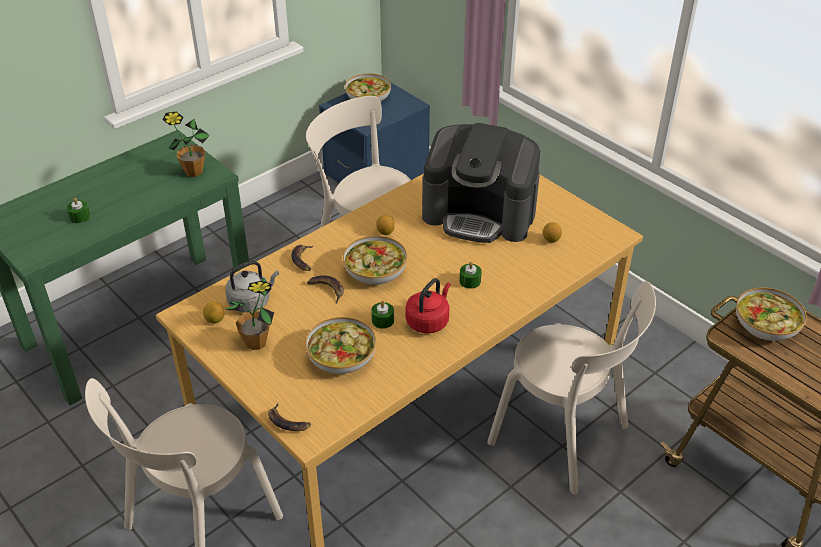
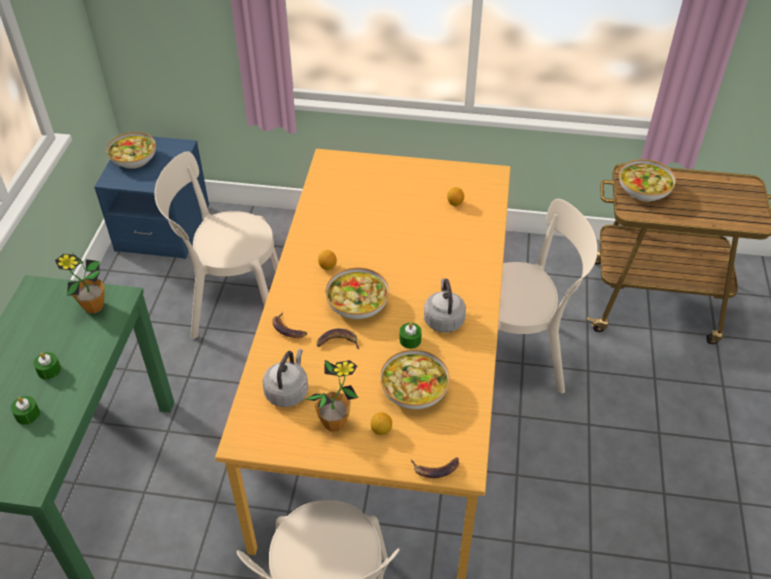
camera: 40 degrees left, 5 degrees up
(215, 320) = (276, 427): lemon -> lemon (381, 430)
(428, 321) = (443, 319): red kettle -> grey kettle
(470, 281) = (436, 269): green candle -> green candle (49, 370)
(480, 213) = (381, 210): coffee machine -> none

